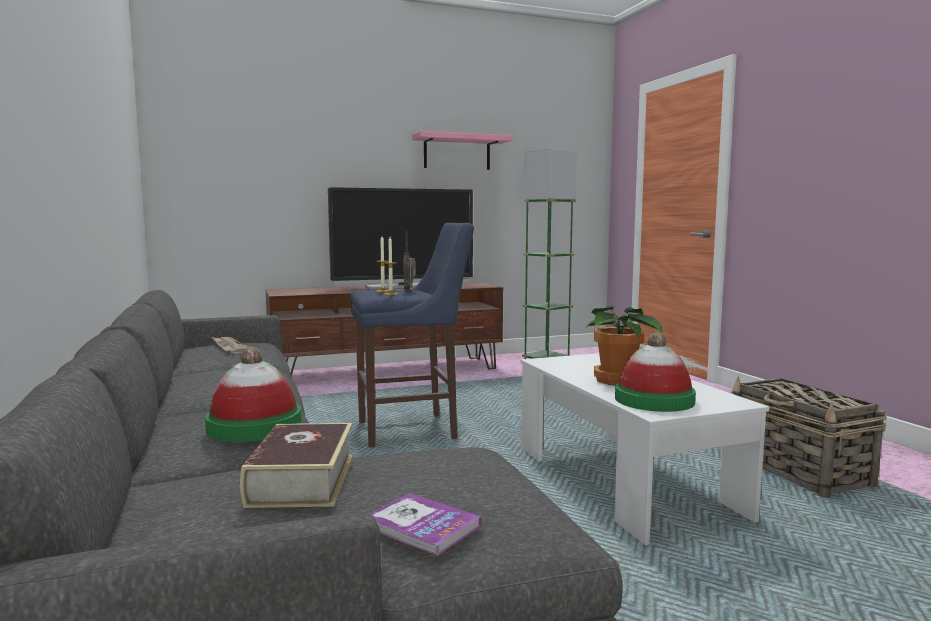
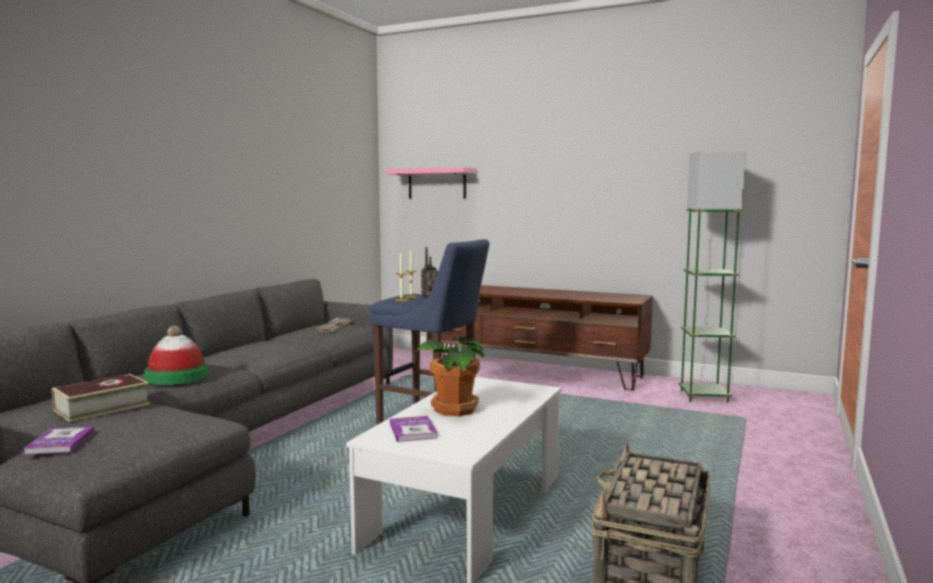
camera: 45 degrees right, 0 degrees up
(403, 287) = (553, 293): television -> none
(457, 152) = (635, 157): pink shelf -> pink shelf (437, 183)
(654, 400) = (413, 430): hat -> book

